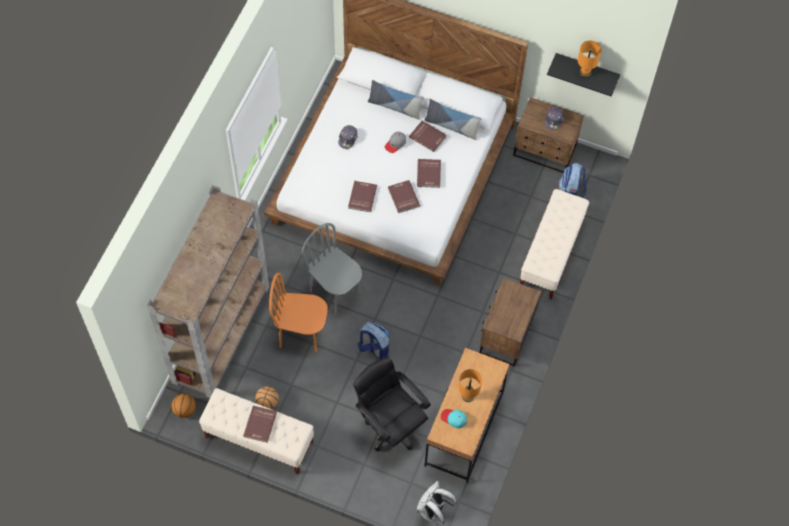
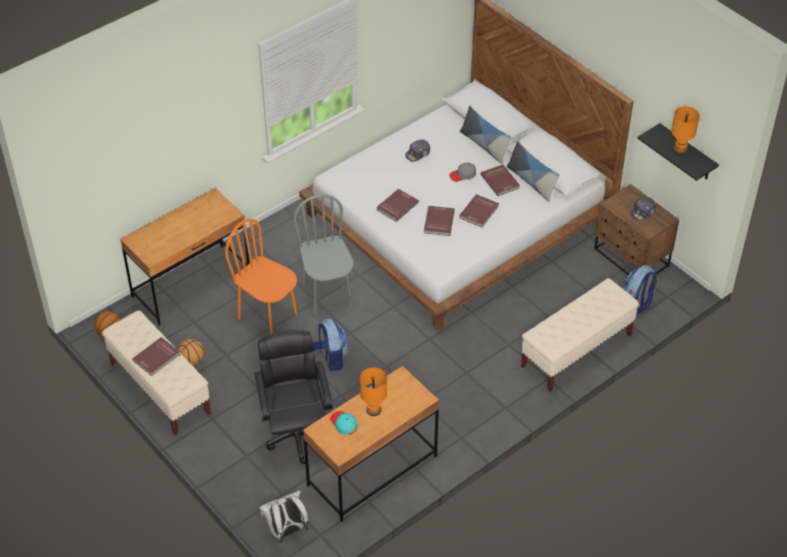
camera: 30 degrees right, 15 degrees down
(221, 334) = (191, 284): brown bookcase -> brown desk
(506, 335) = (477, 404): brown nightstand -> none

